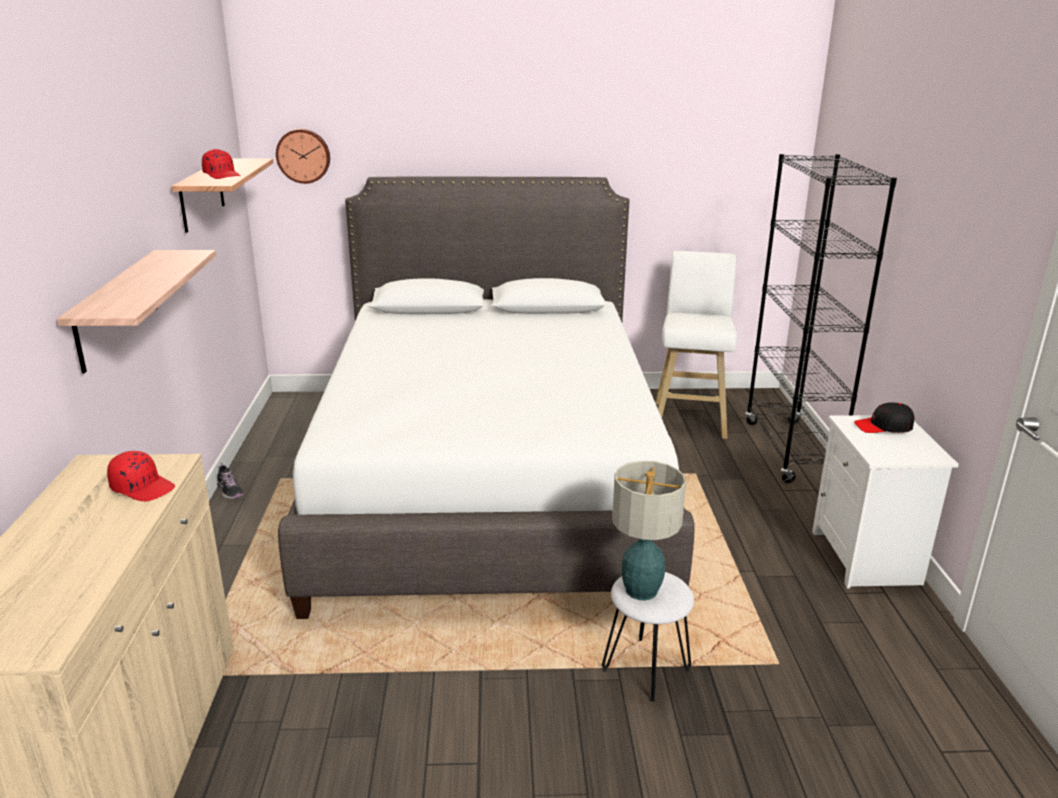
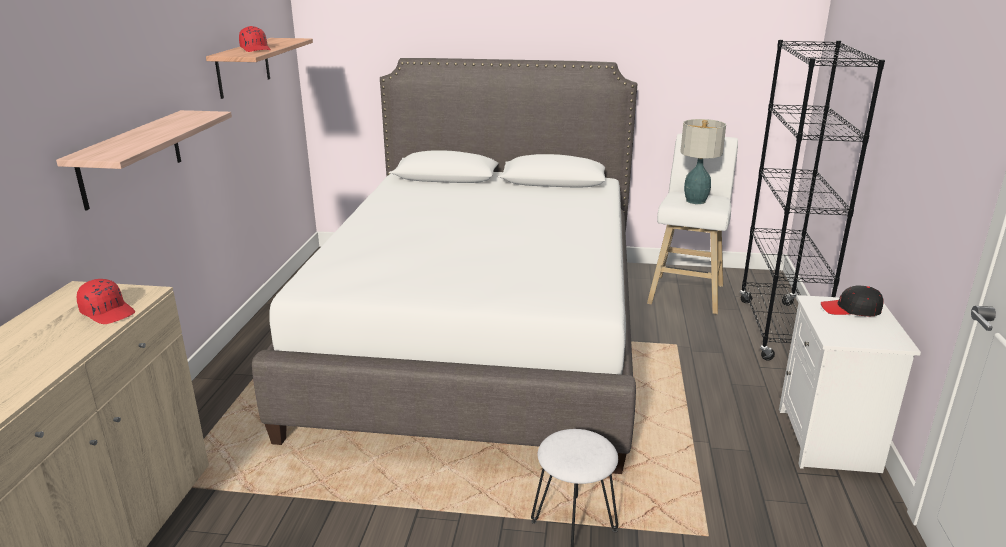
camera: 10 degrees right, 0 degrees up
(229, 490) = (255, 327): shoe -> none
(303, 155) = (347, 38): wall clock -> none
(640, 590) = (565, 448): table lamp -> table lamp (695, 201)

